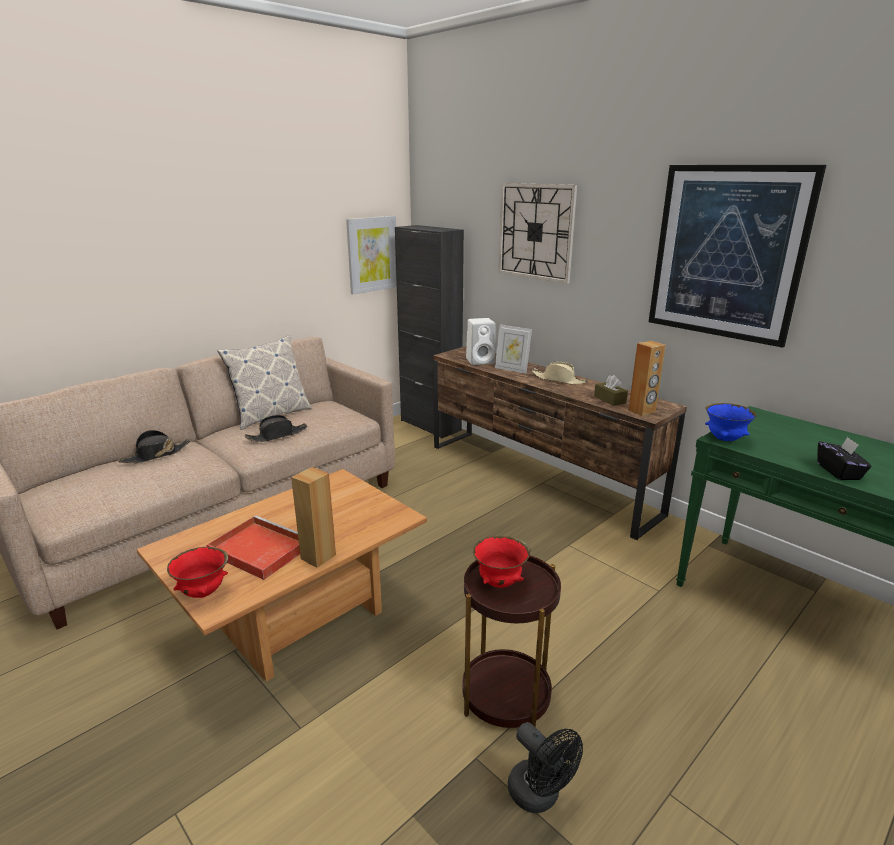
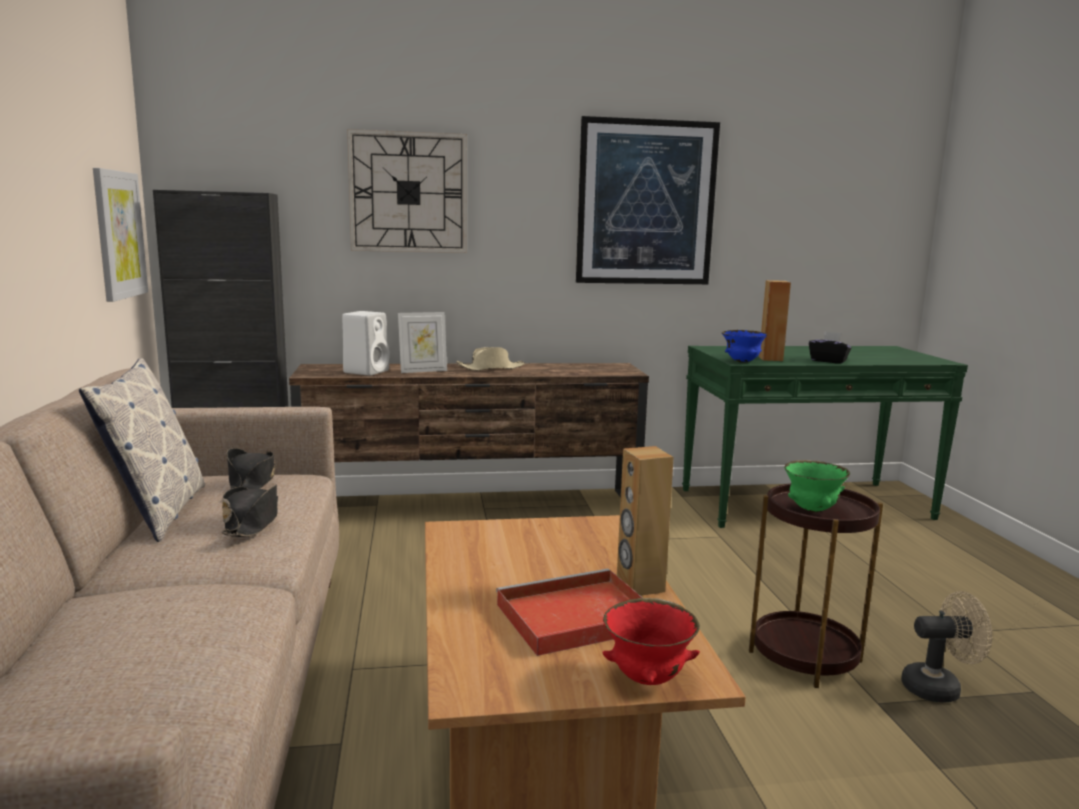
camera: 55 degrees left, 10 degrees down
(156, 455) = (106, 621): black hat -> black hat (252, 482)
(500, 583) = (812, 510): red bowl -> green bowl
(540, 796) = (939, 688): black fan -> beige fan
(609, 399) = (573, 371): brown tissue box -> none
(642, 411) = (617, 371): brown speaker -> brown speaker (771, 359)

